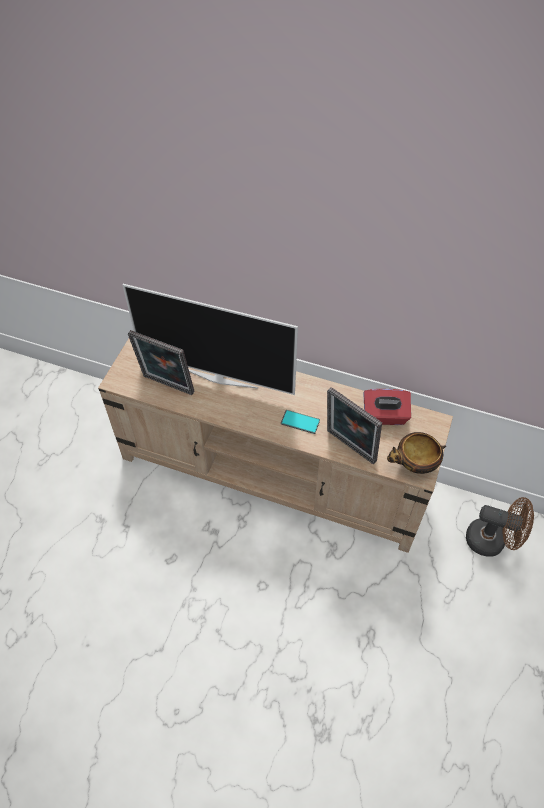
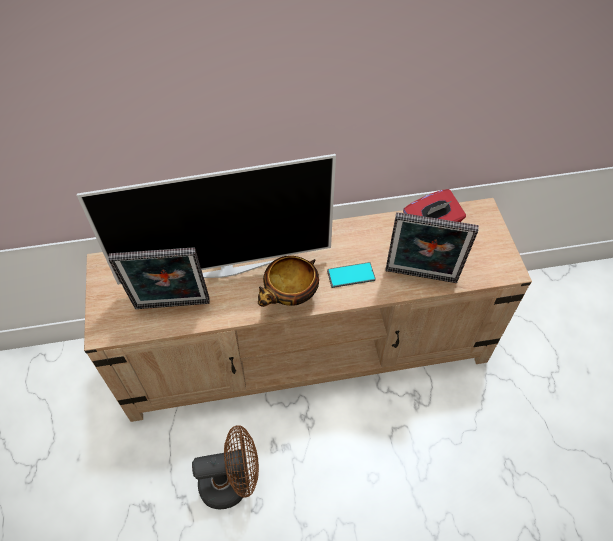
camera: 30 degrees left, 0 degrees up
(414, 465) = (496, 264): bowl -> bowl (290, 298)
(492, 540) = (549, 310): brown fan -> brown fan (232, 482)

